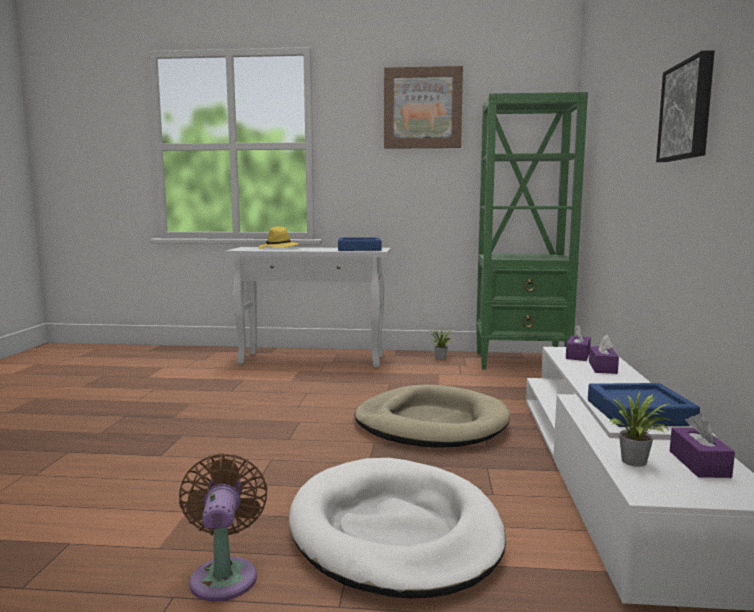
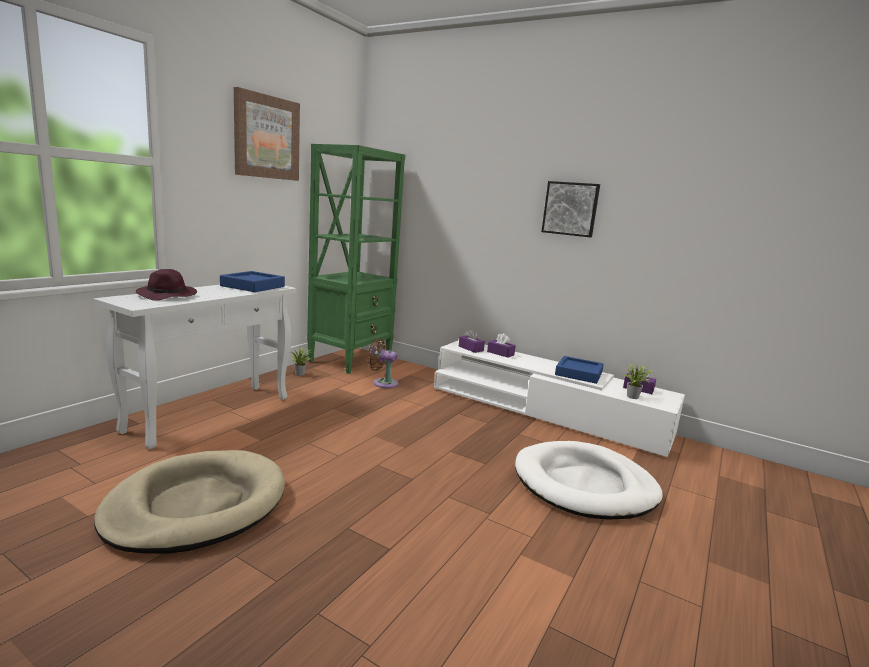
camera: 65 degrees left, 5 degrees up
(224, 575) = (618, 555): brown fan -> brown fan (383, 383)
(279, 248) = (168, 295): yellow hat -> purple hat
(431, 423) = (436, 424): beige dog bed -> beige dog bed (196, 505)

